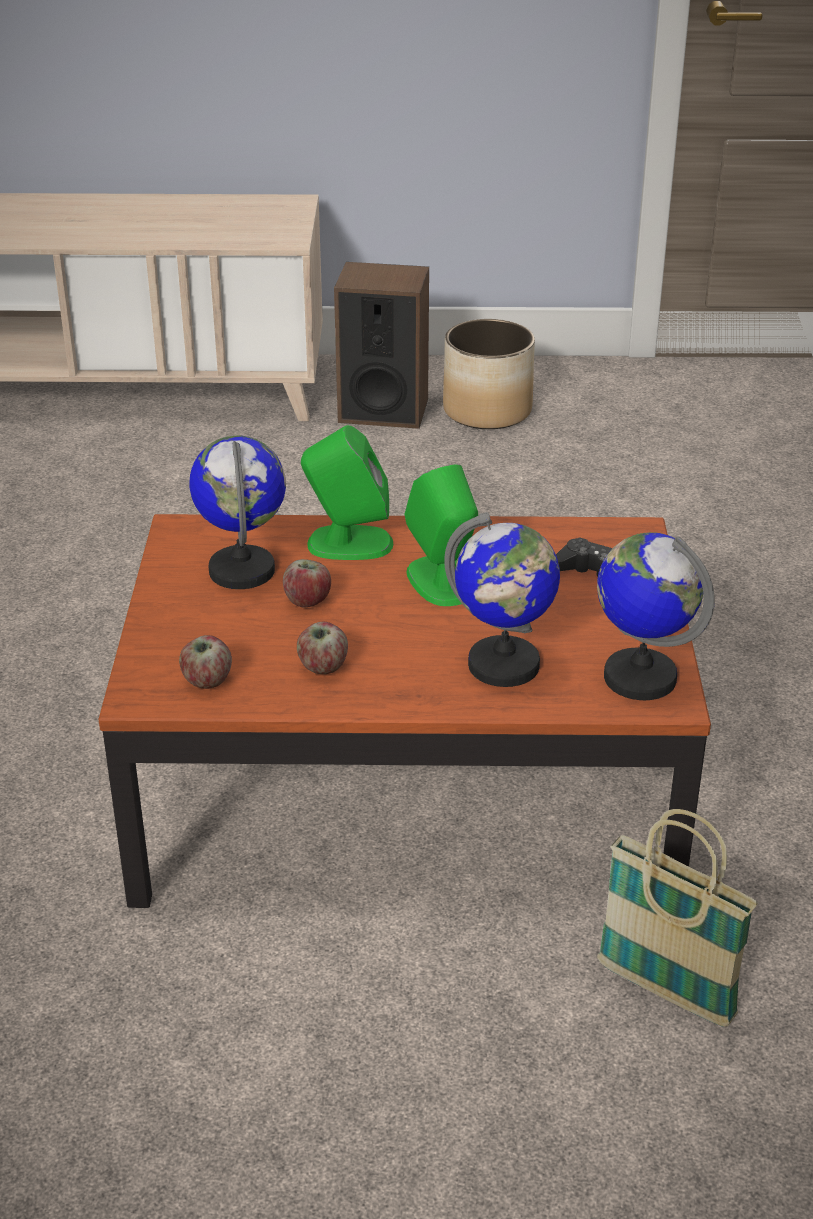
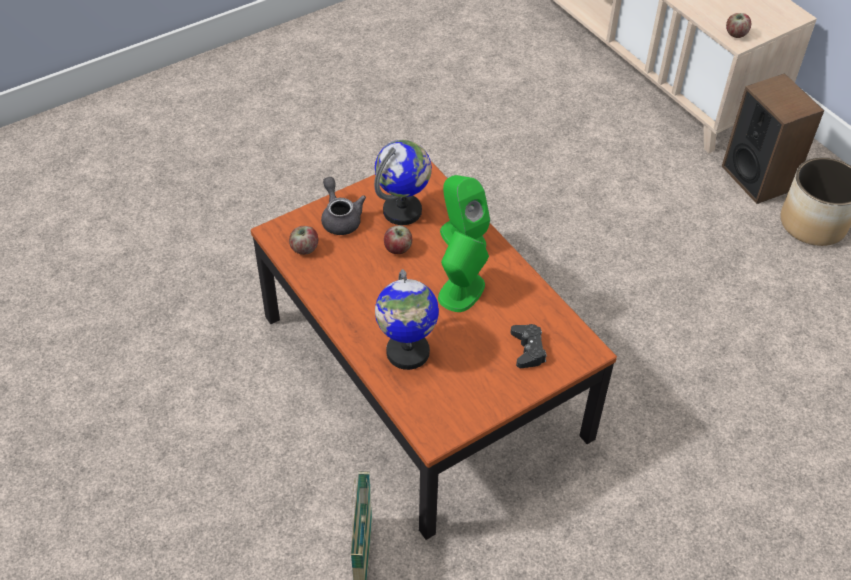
camera: 55 degrees right, 15 degrees up
(187, 626) = (340, 218): none -> grey teapot
(322, 667) = (348, 283): apple -> apple (735, 34)
(639, 677) = (443, 414): globe -> none

